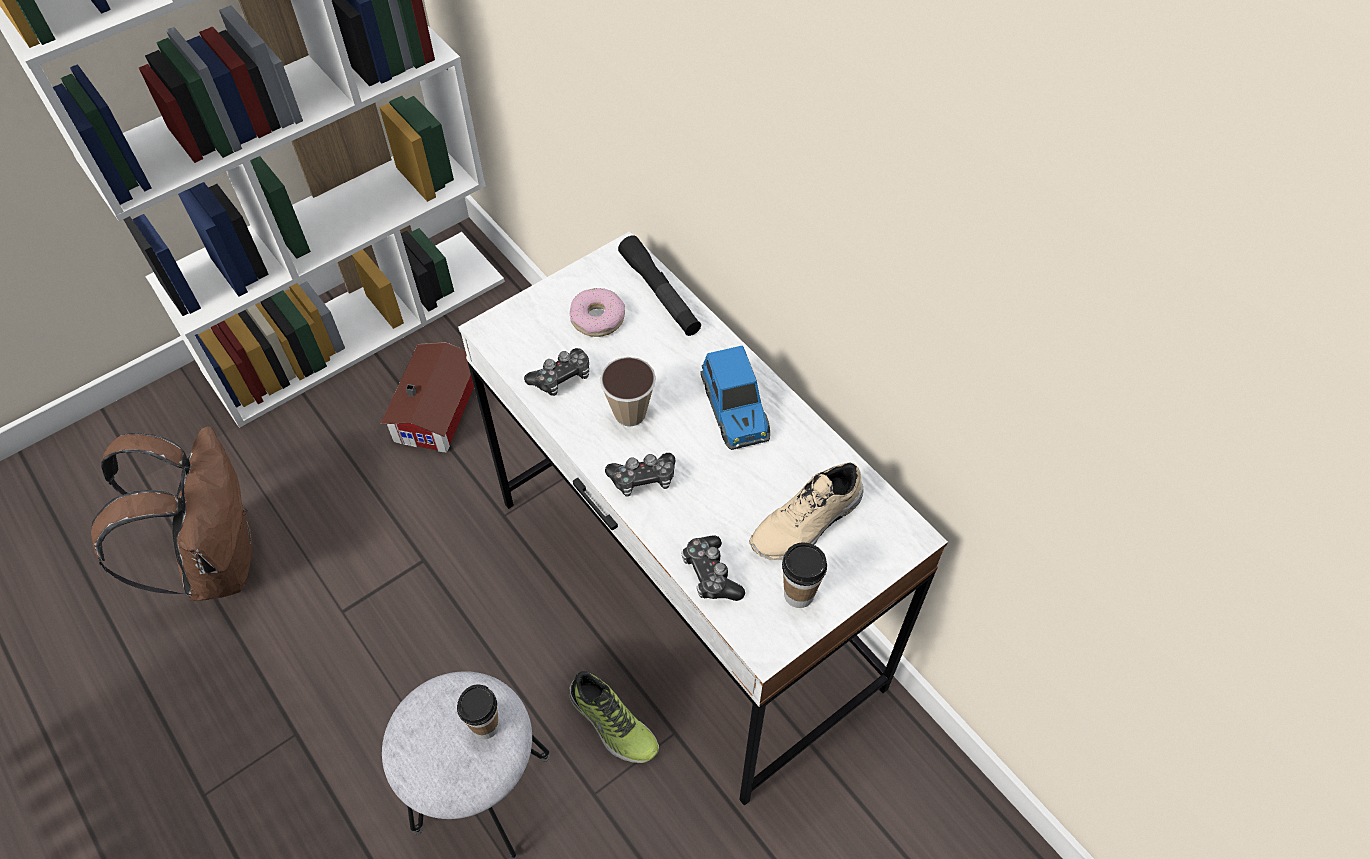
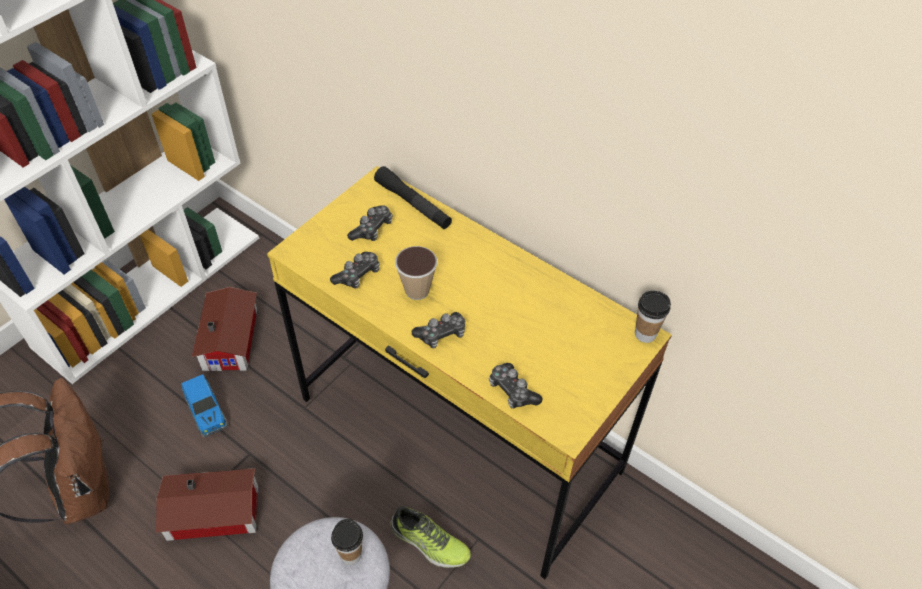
camera: 15 degrees left, 5 degrees down
(365, 627) = (216, 515): none -> toy house
(597, 318) = (372, 229): donut -> game controller
(687, 593) = (459, 435): white desk -> yellow desk
(735, 411) = (493, 275): toy car -> toy car (207, 412)
(798, 594) = (580, 391): cup -> cup (645, 334)
(808, 523) = (570, 341): beige shoe -> none

